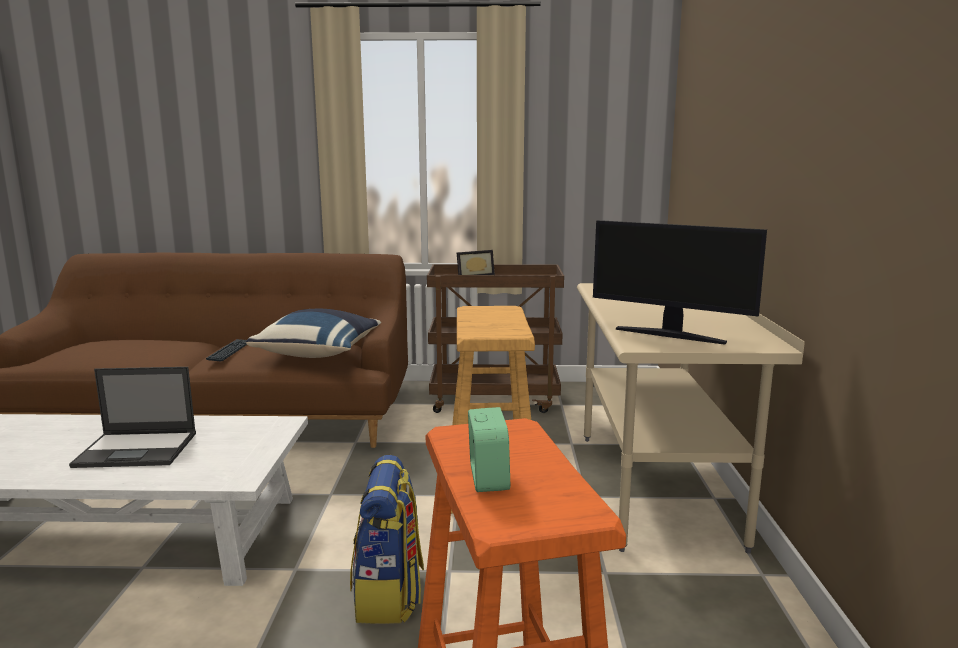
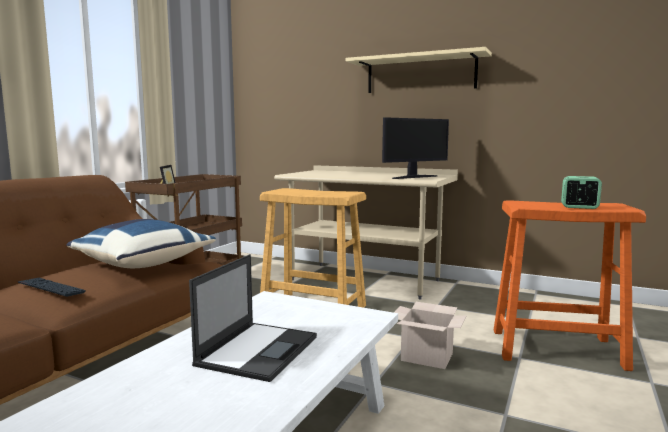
camera: 65 degrees left, 5 degrees down
(389, 595) = (428, 357): backpack -> cardboard box
(794, 123) = (420, 74): none -> beige shelf

